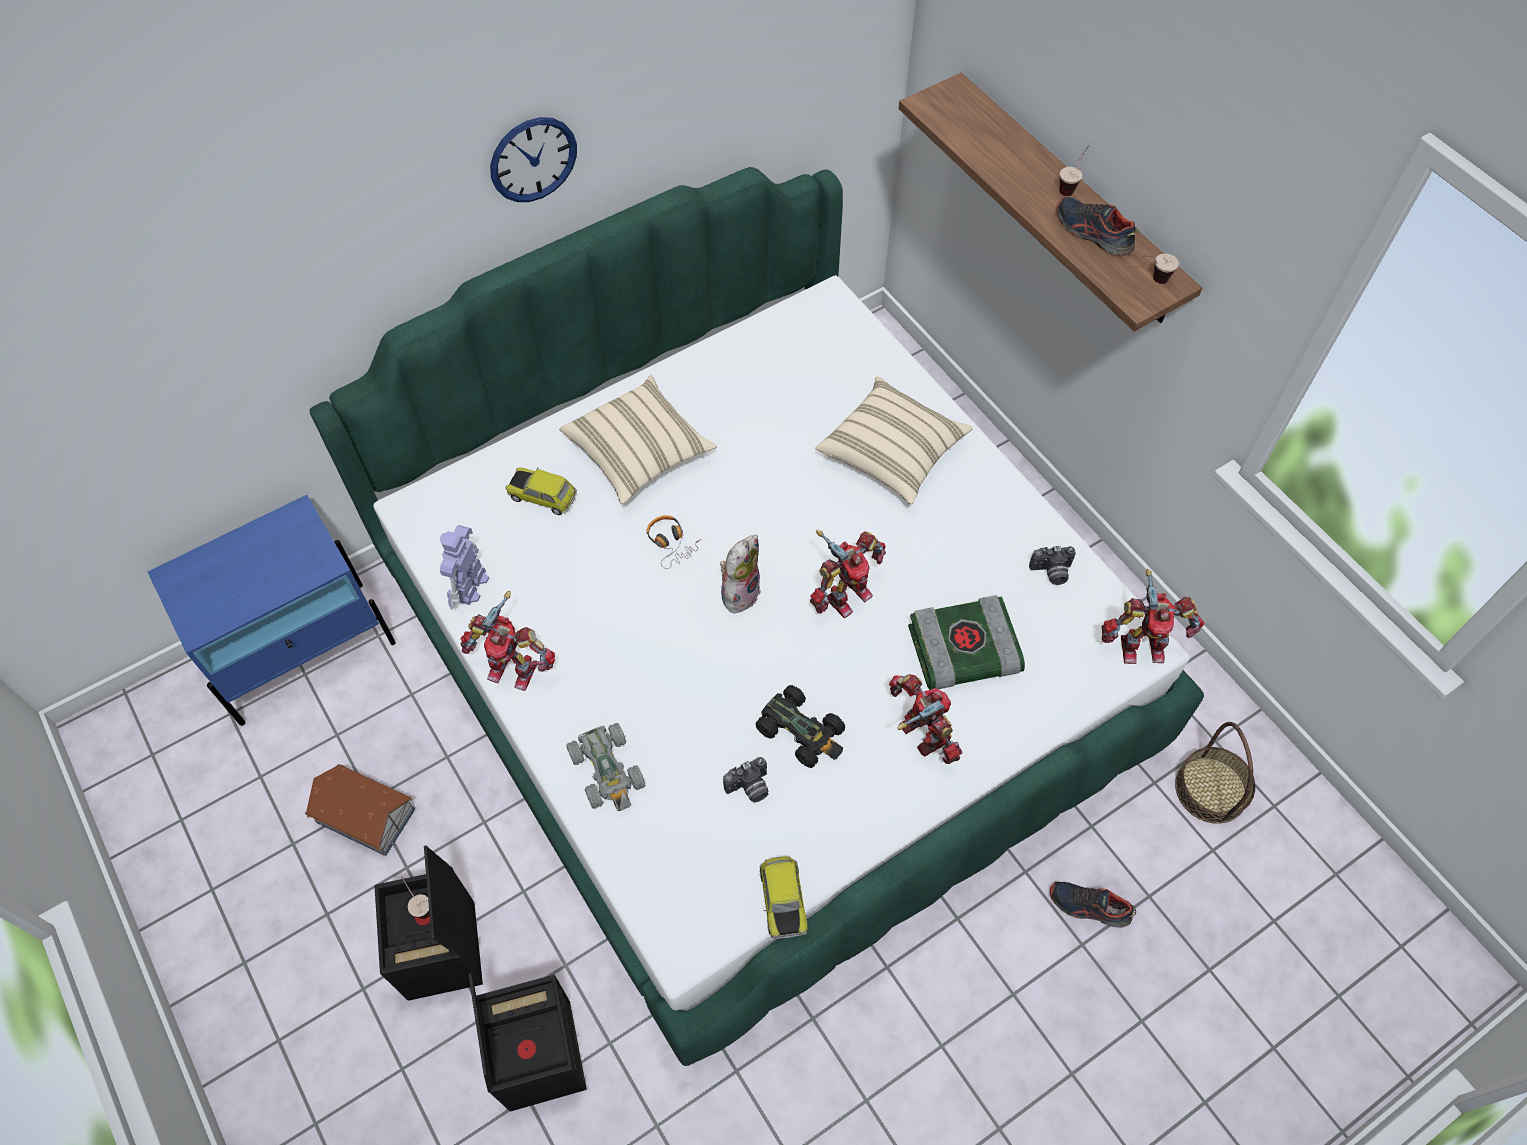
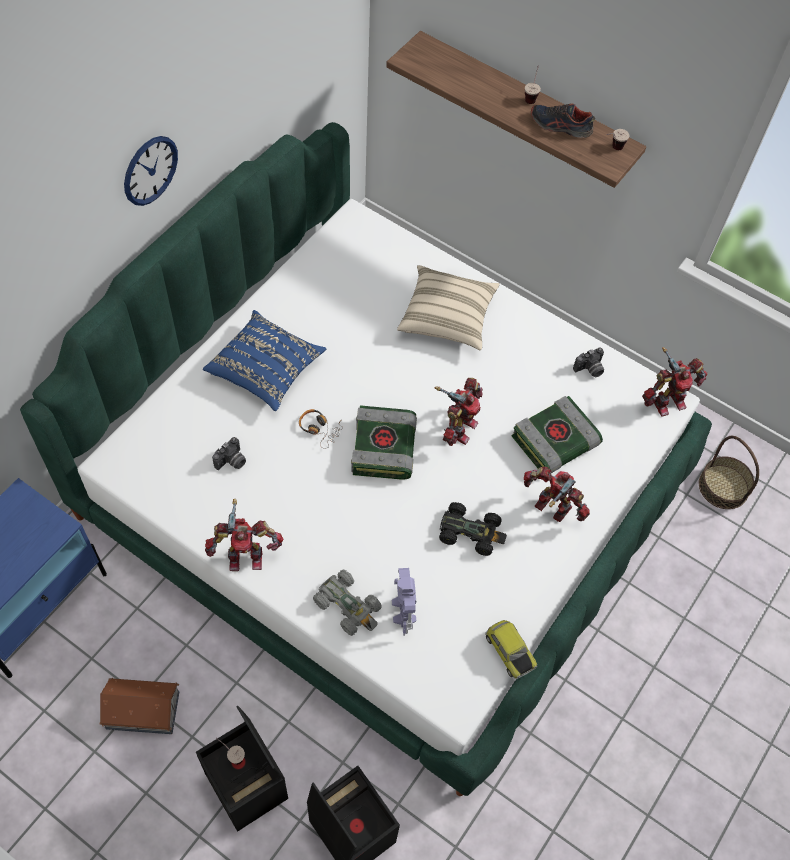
camera: 25 degrees left, 0 degrees up
(470, 587) = (184, 507): toy robot -> toy robot (403, 612)
(543, 495) = (208, 422): toy car -> none
(639, 452) = (266, 369): beige pillow -> blue pillow
(739, 592) = (384, 449): plush toy -> book
(749, 788) = (453, 584): camera -> camera (232, 462)
(1088, 907) = (678, 591): shoe -> none

